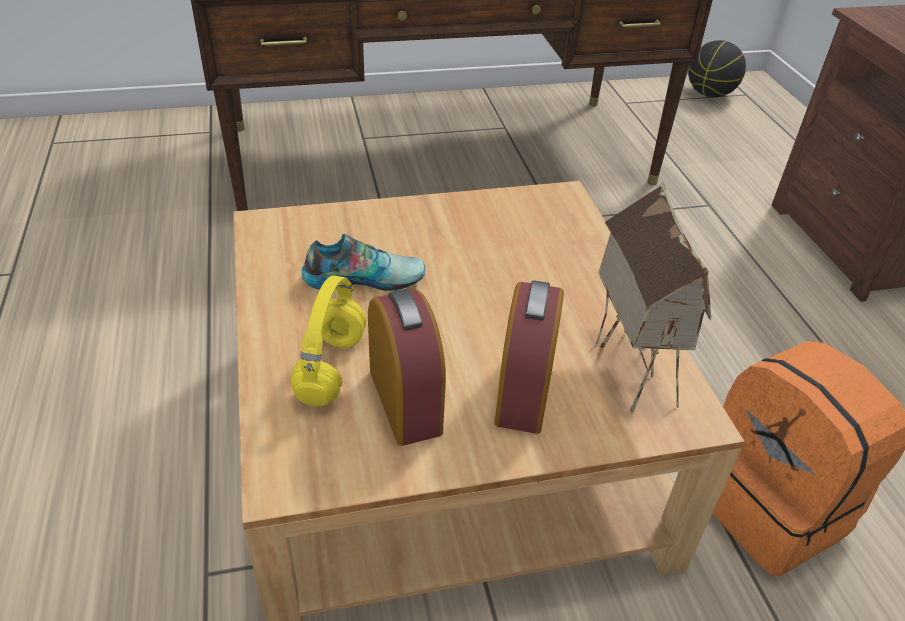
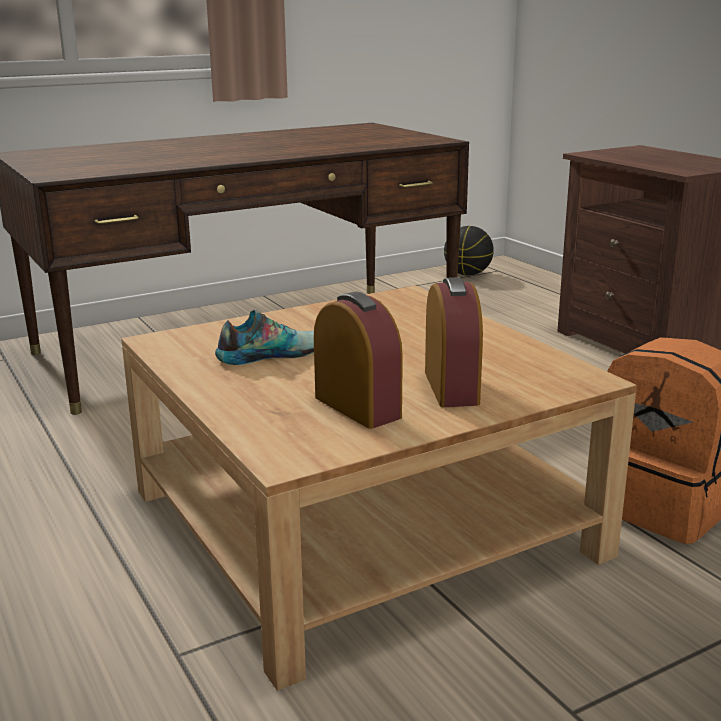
camera: 15 degrees left, 20 degrees down
(331, 367) = (279, 401): yellow headphones -> none
(629, 367) = (525, 364): toy house -> none

